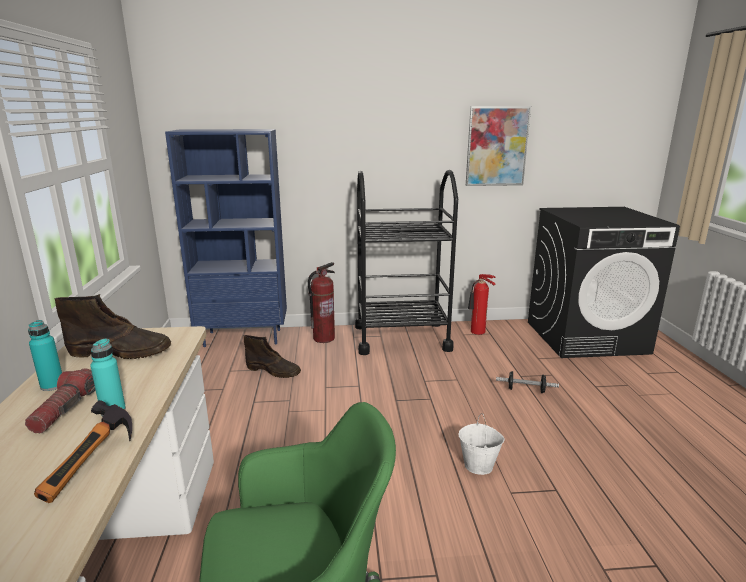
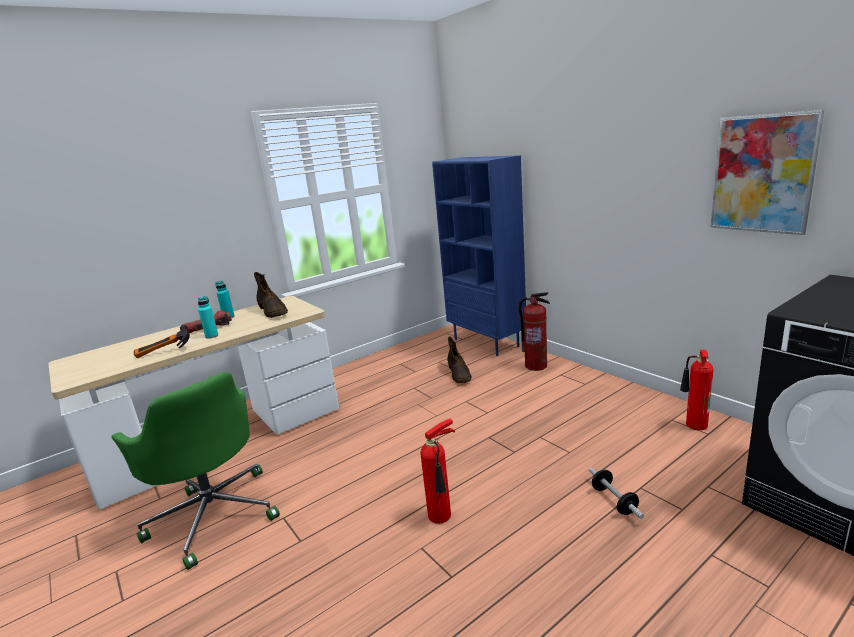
camera: 60 degrees right, 0 degrees up
(401, 338) = (599, 394): black cart -> none
(479, 465) = (442, 516): white bucket -> fire extinguisher

